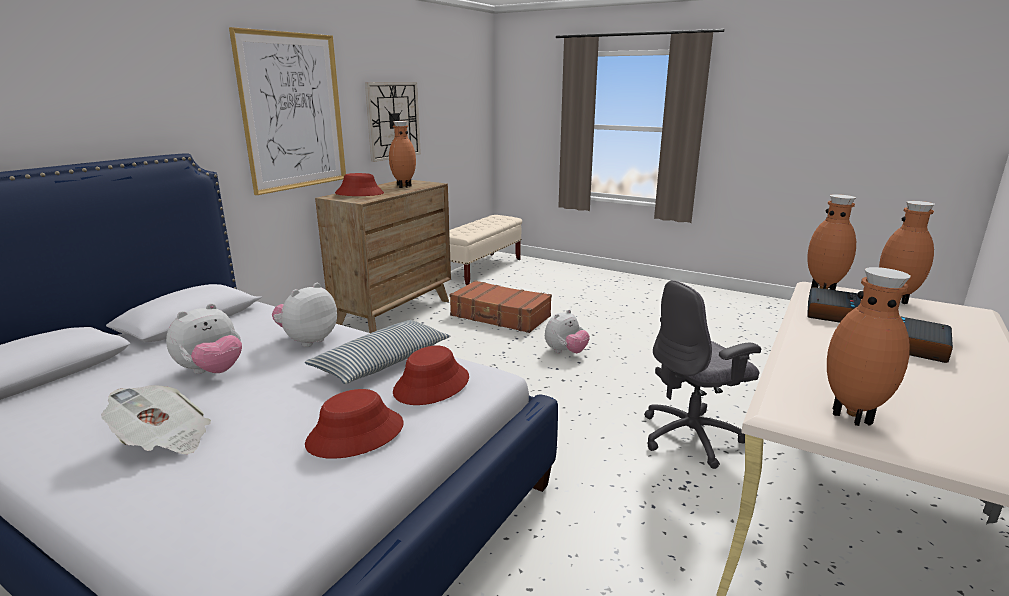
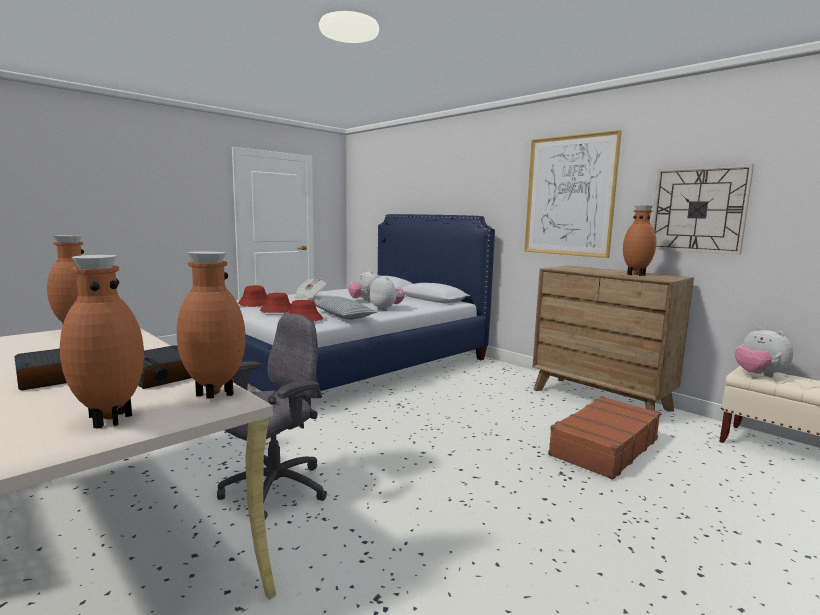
camera: 105 degrees right, 10 degrees down
(359, 194) = (587, 269): red hat -> red hat (255, 303)
(565, 352) = (490, 467): plush toy -> plush toy (758, 375)
(692, 437) = (273, 490): grey office chair -> grey office chair turned 45 degrees clockwise

